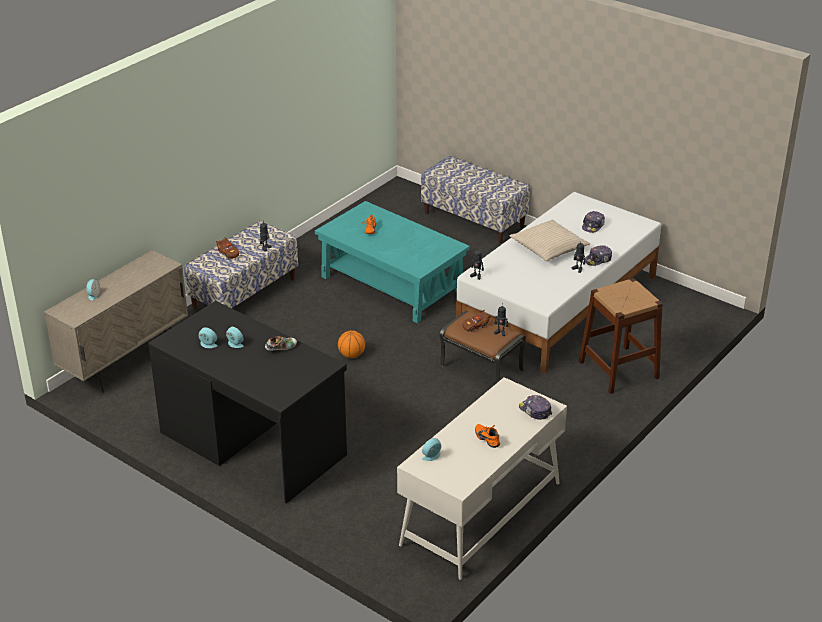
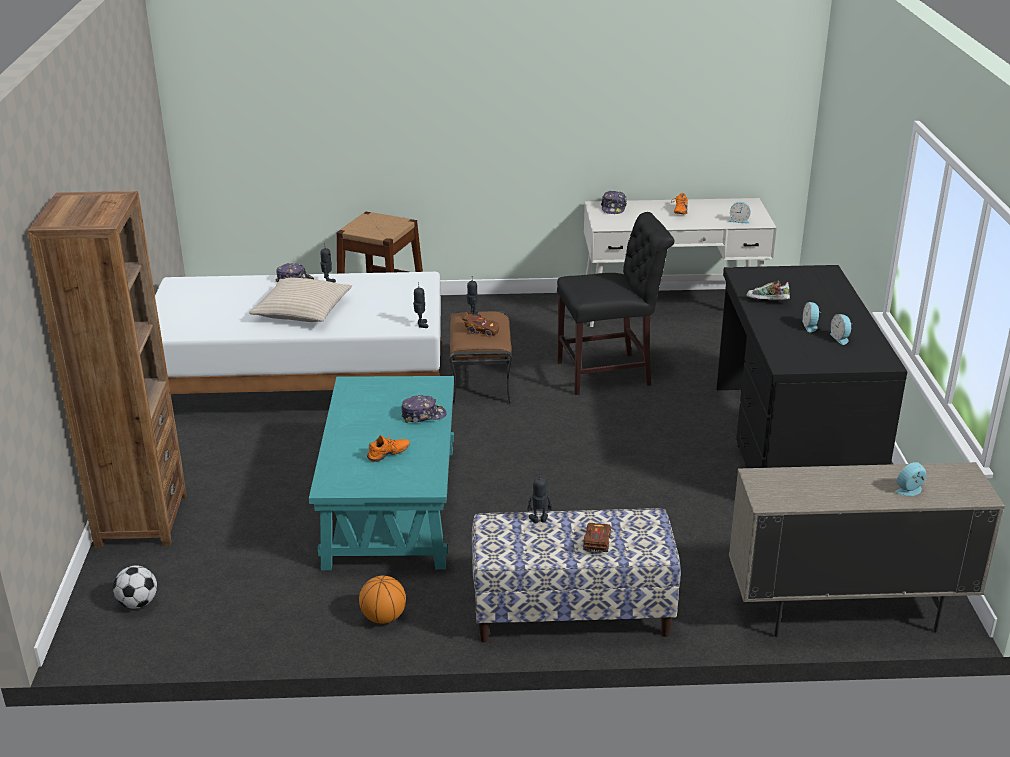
camera: 130 degrees left, 5 degrees down
(352, 355) = (572, 460): basketball -> basketball (383, 617)
(408, 202) = (138, 603): none -> football
(424, 423) = (609, 373): none -> black chair
(474, 219) = (141, 520): bench -> brown bookcase
(593, 226) = (217, 304): cap -> cap (423, 415)

